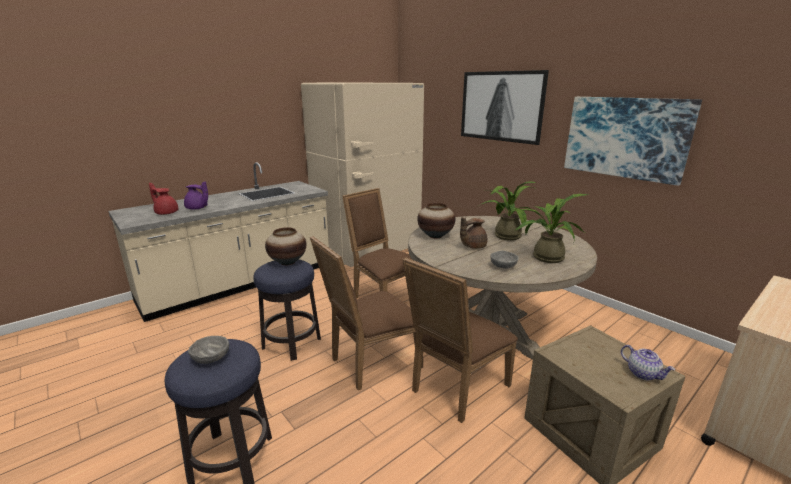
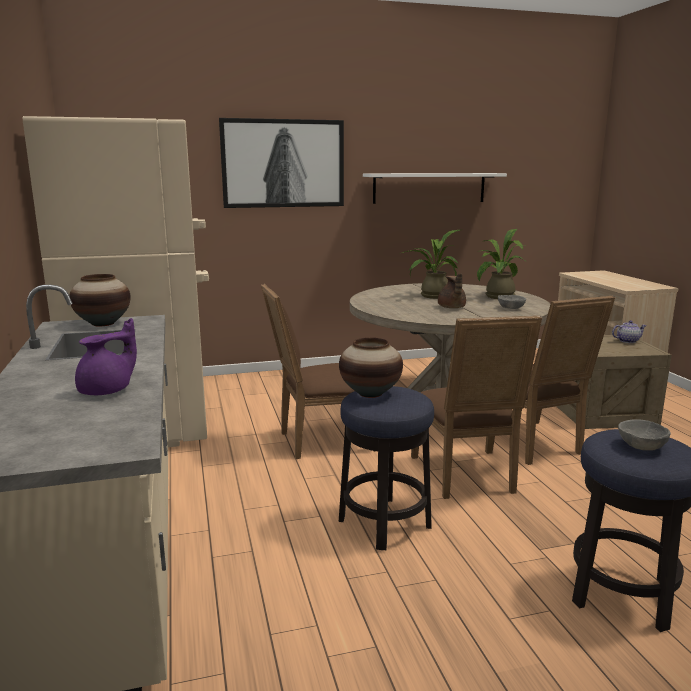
camera: 65 degrees left, 5 degrees down
(166, 212) = (89, 416): red teapot -> none
(435, 236) = (406, 312): vase -> vase (103, 324)
(625, 137) = (429, 188): picture -> white shelf

